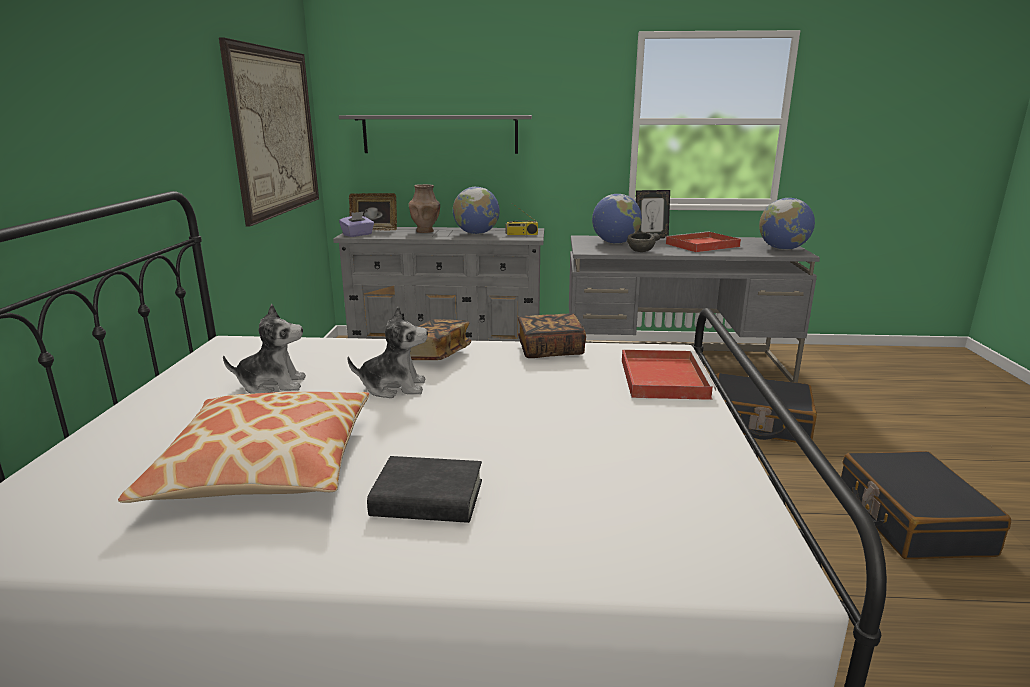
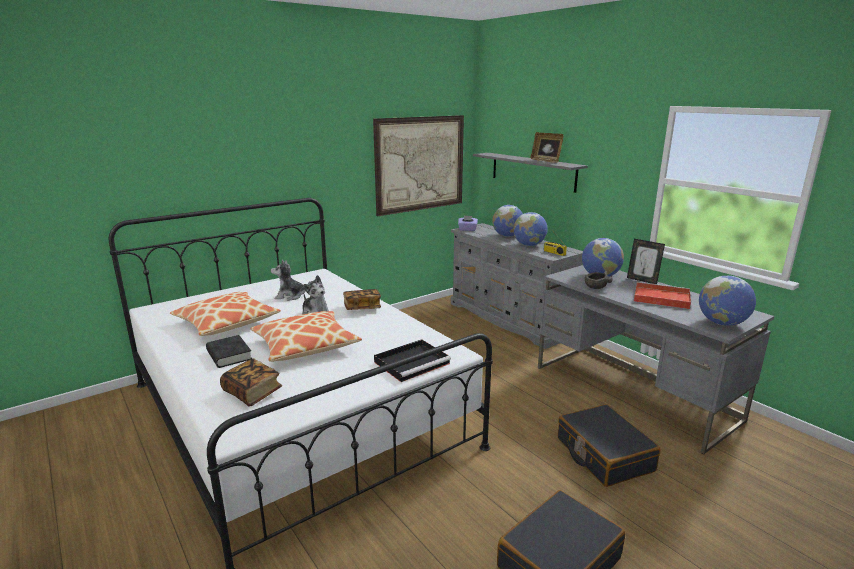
camera: 50 degrees right, 0 degrees up
(272, 385) = (290, 296): plush toy -> plush toy turned 135 degrees clockwise
(374, 229) = (486, 228): picture frame -> picture frame (546, 161)
(425, 231) = (507, 236): brown vase -> globe
(501, 425) = (305, 346): none -> pillow
(550, 350) = (409, 326): book -> book (252, 393)
(662, 378) = (413, 362): red tray -> black tray

